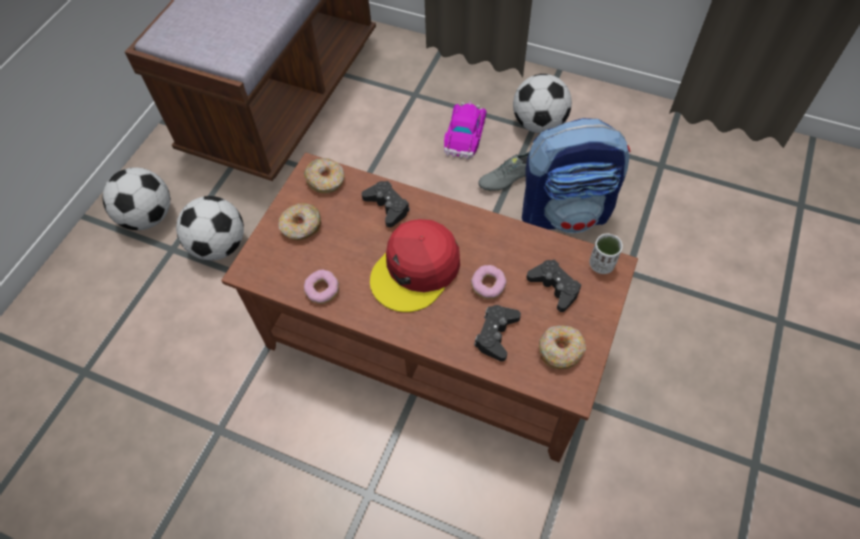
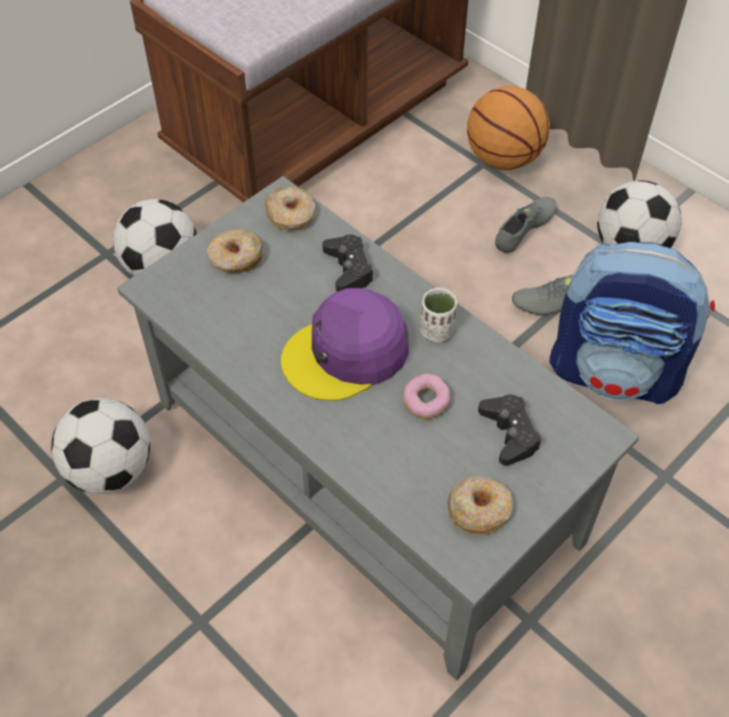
camera: 20 degrees right, 5 degrees down
(148, 217) = (97, 208): football -> football (110, 469)
(322, 290) = (224, 338): donut -> none
(416, 270) = (347, 353): red cap -> purple cap
(428, 86) = (504, 158): none -> basketball
(434, 340) = (367, 469): brown coffee table -> grey coffee table
(464, 133) = (524, 230): toy car -> grey shoe
(496, 334) = (407, 462): black game controller -> none
(601, 264) = (586, 427): white cup -> white cup (436, 331)

